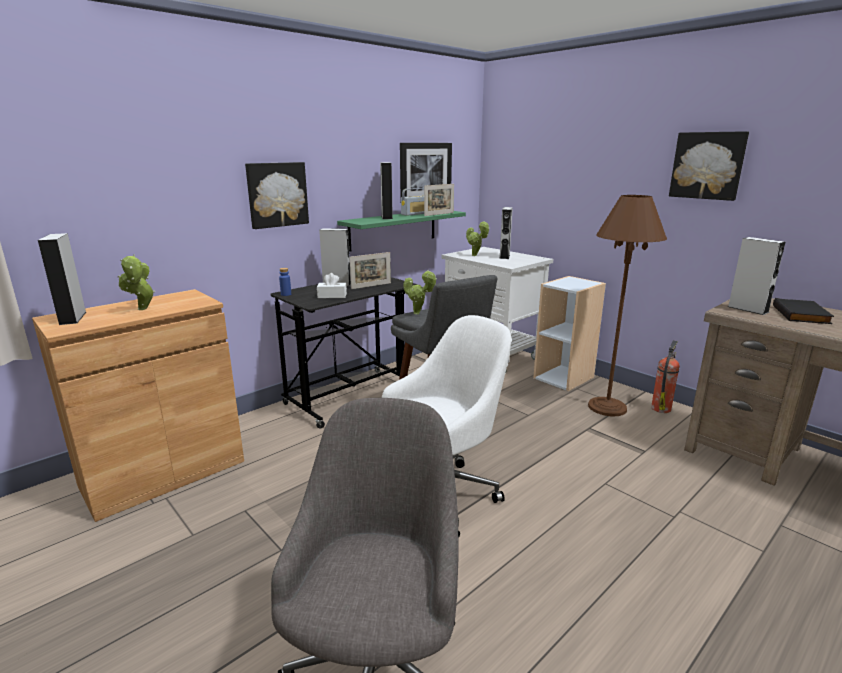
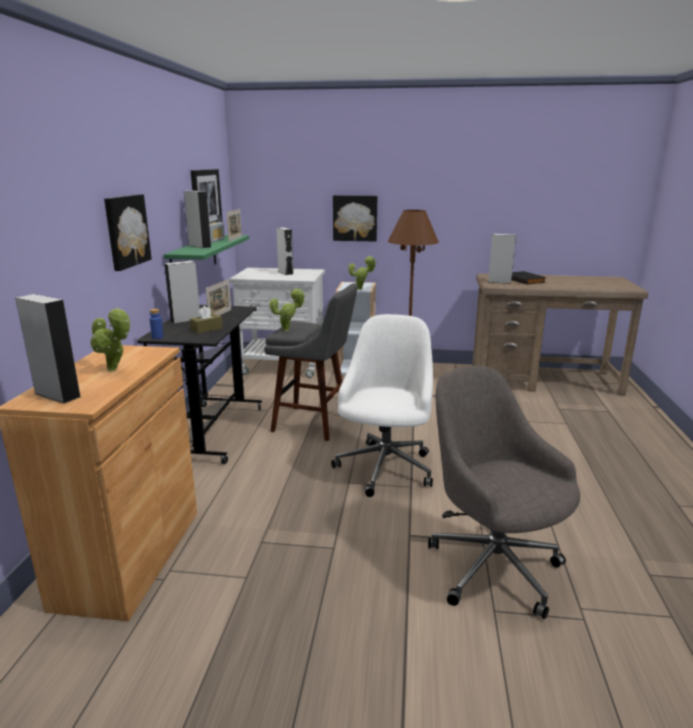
camera: 40 degrees left, 0 degrees up
(332, 296) = (206, 329): white tissue box -> brown tissue box
(475, 255) = (261, 275): potted plant -> potted plant (361, 289)
(661, 408) = (437, 369): fire extinguisher -> none
(707, 165) = (441, 186): picture -> picture (355, 218)

